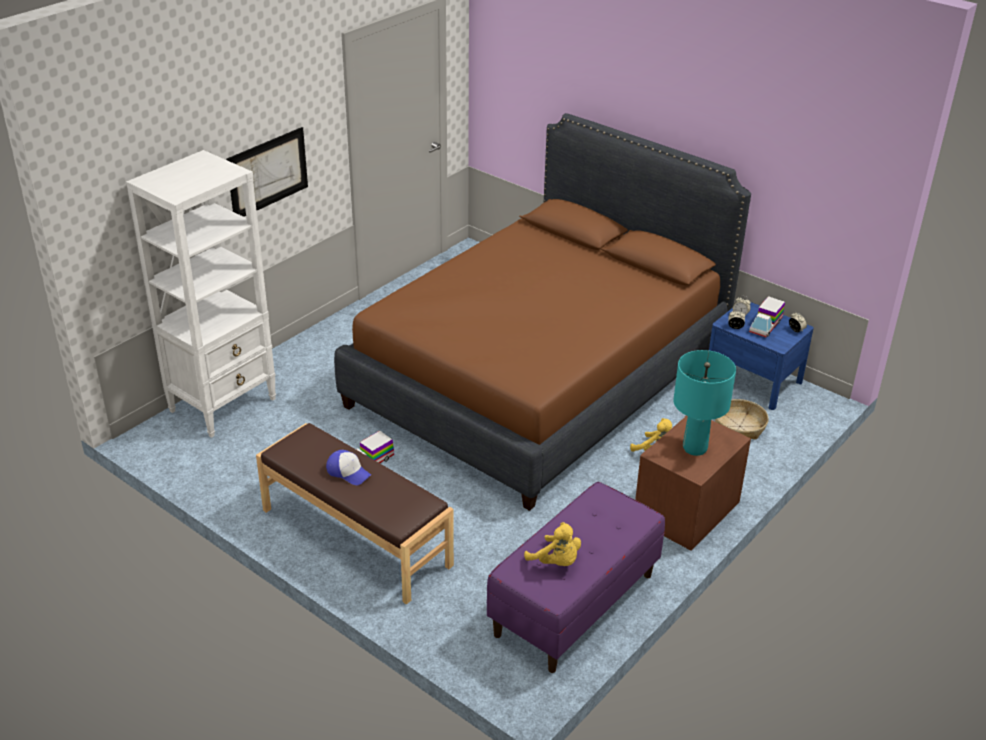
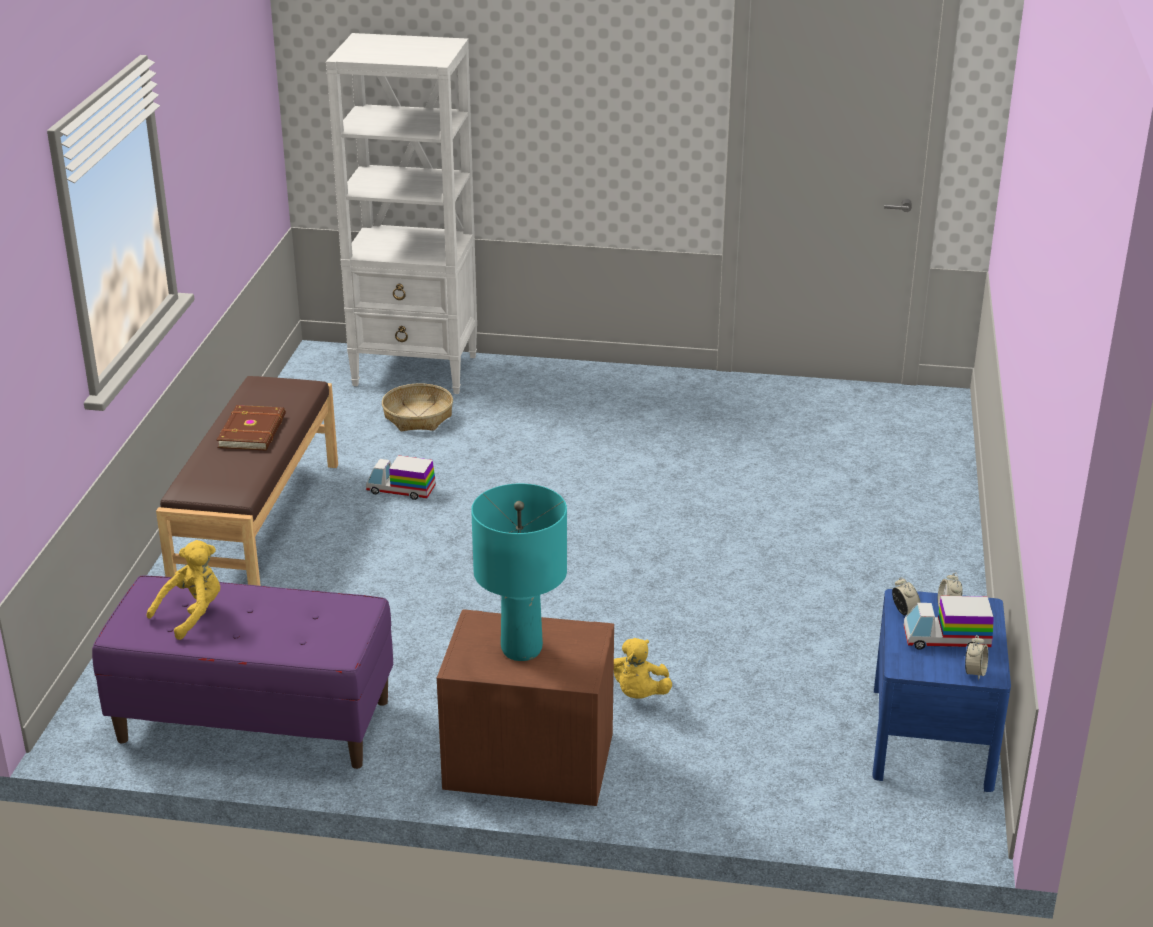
camera: 60 degrees right, 5 degrees down
(268, 173) = (573, 113): picture -> none
(348, 472) = (253, 431): cap -> brown book
(540, 377) = (706, 547): brown bed -> none
(556, 562) = (192, 614): yellow plush toy -> yellow plush toy turned 150 degrees counterclockwise
(740, 426) = (789, 756): basket -> basket (418, 417)

